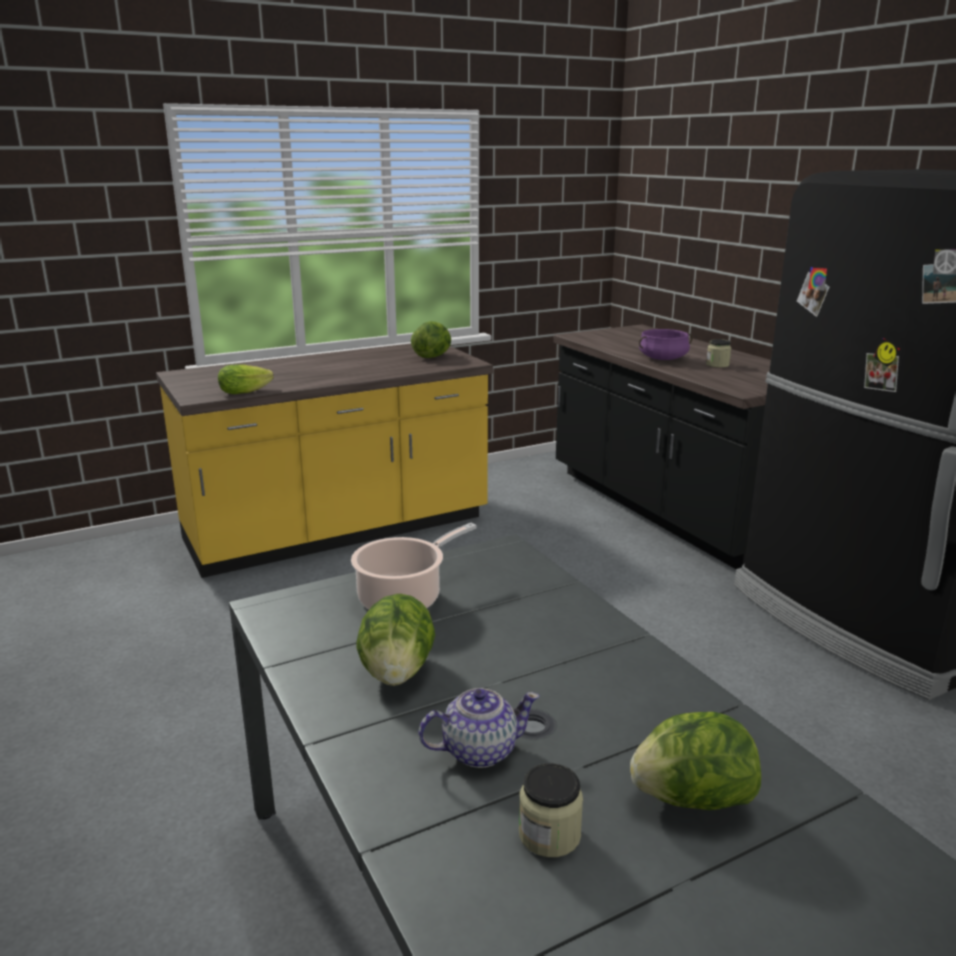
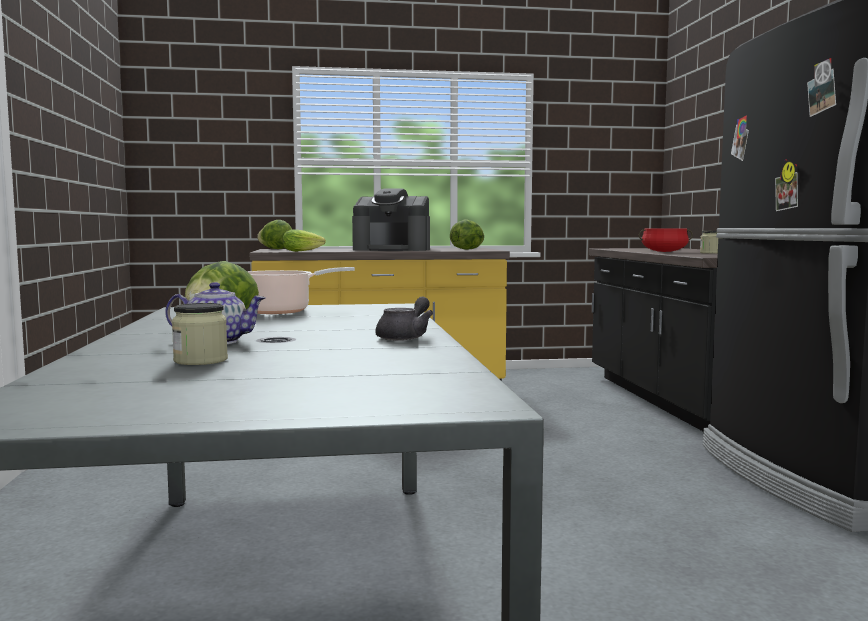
camera: 20 degrees right, 15 degrees down
(347, 368) = (392, 250): none -> coffee machine
(659, 684) = (405, 337): none -> grey teapot
(663, 359) = (664, 251): purple cooking pot -> red cooking pot
(691, 799) = (335, 361): lettuce -> lettuce (276, 249)

